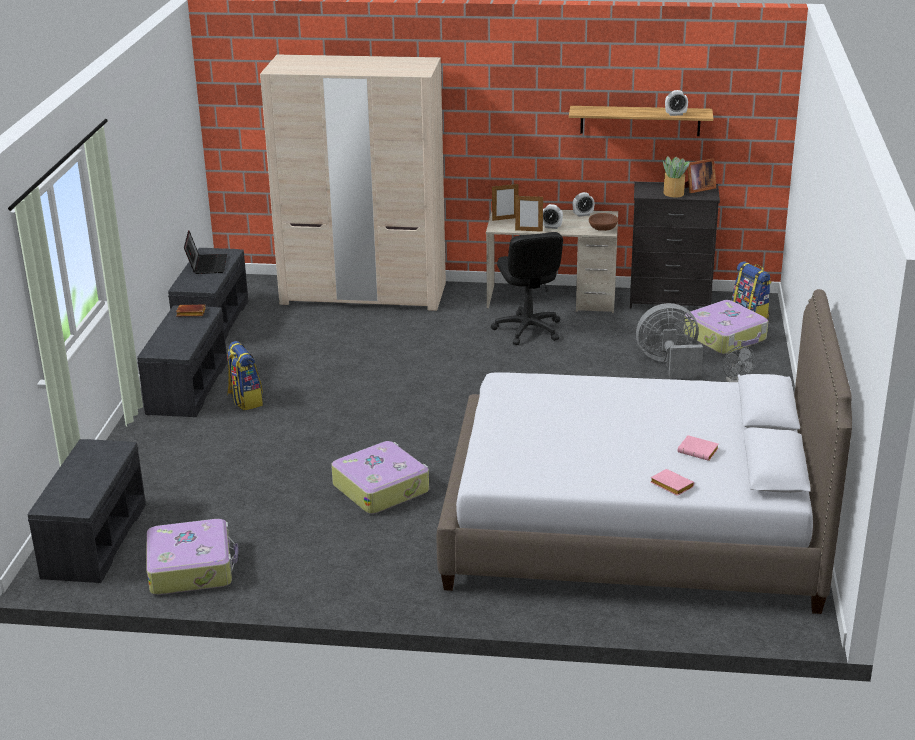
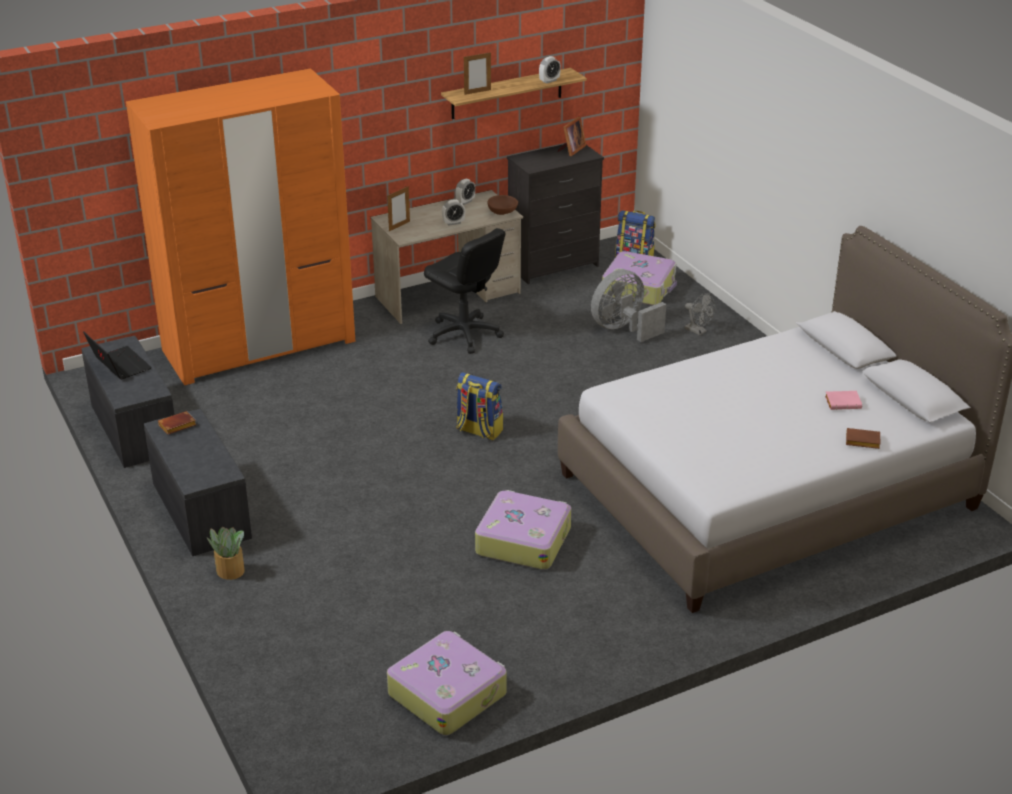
camera: 35 degrees left, 5 degrees up
(94, 539) = (313, 708): grey bench -> none
(245, 400) = (280, 502): backpack -> backpack (478, 431)
(363, 294) = (259, 346): beige wardrobe -> orange wardrobe
(529, 230) = (437, 232): picture frame -> picture frame (477, 92)
(670, 485) = (861, 442): pink book -> brown book
(673, 193) = (556, 160): potted plant -> potted plant (230, 570)

